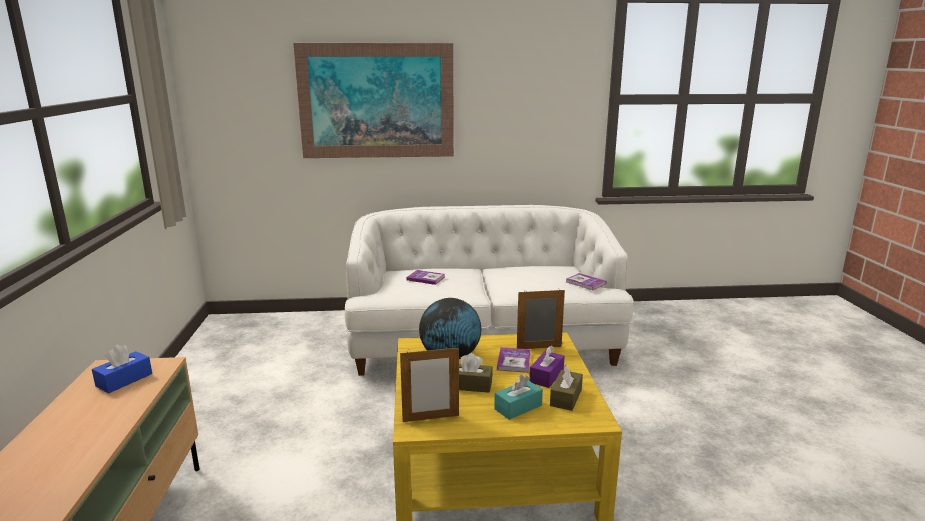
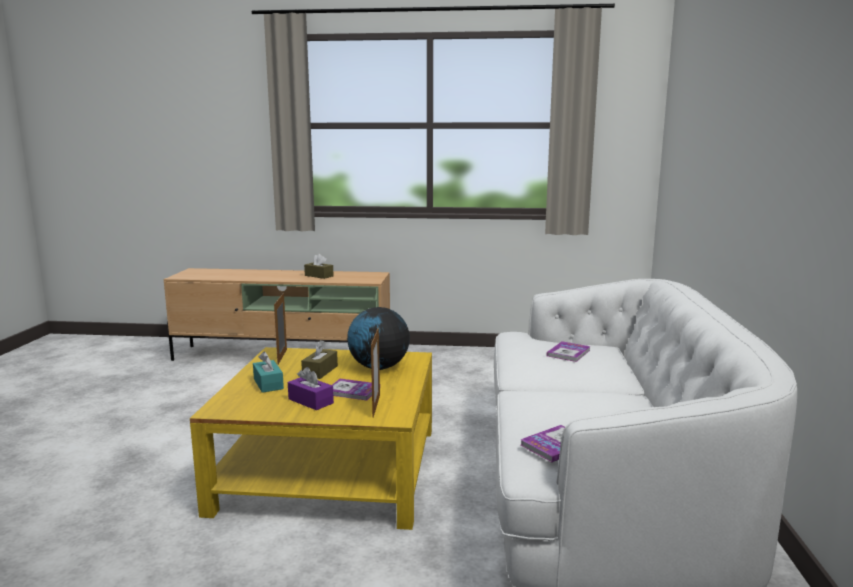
camera: 100 degrees right, 5 degrees down
(124, 380) = (357, 277): blue tissue box -> none
(376, 101) = (731, 136): picture -> none
(566, 397) = (264, 403): brown tissue box -> brown tissue box (319, 276)

